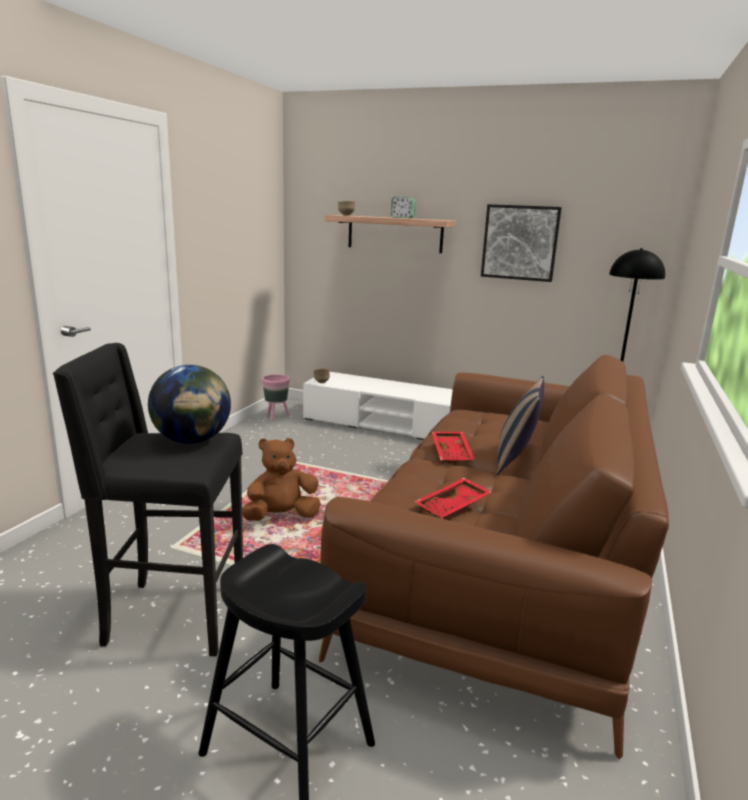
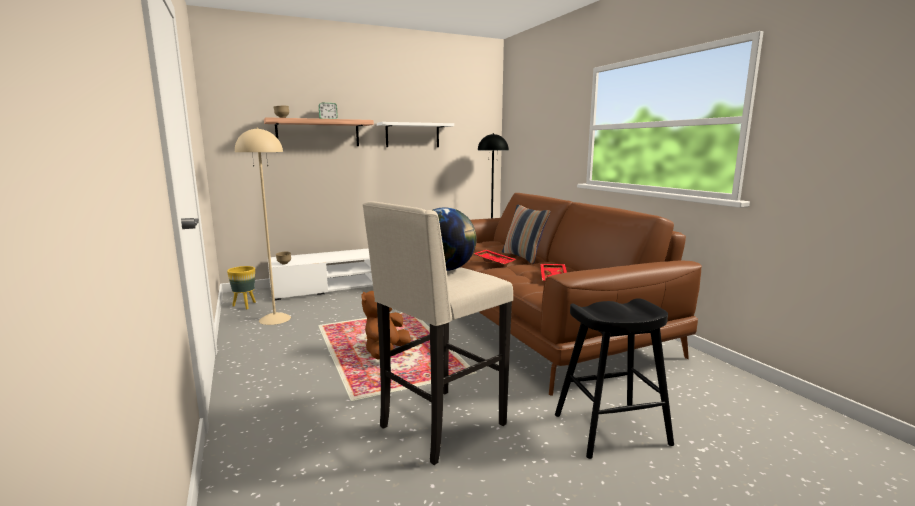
camera: 45 degrees left, 5 degrees down
(172, 616) = (439, 426): black stool -> beige stool
(271, 439) = (275, 319): none -> beige floor lamp
(276, 416) = (245, 306): pink planter -> yellow planter
(520, 242) = (412, 135): picture -> white shelf

